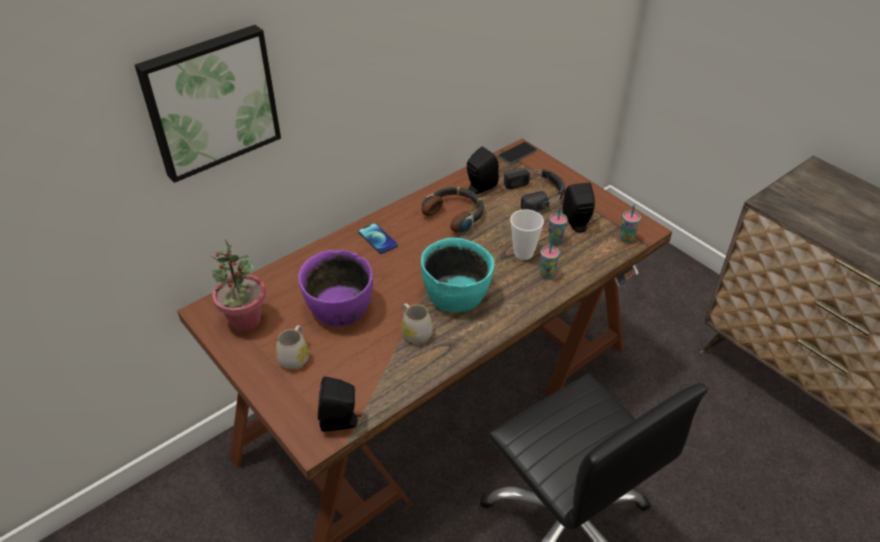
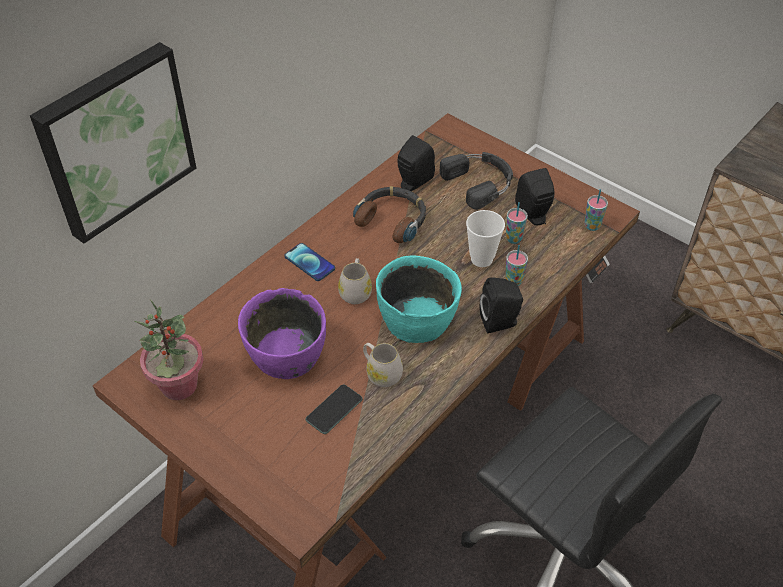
camera: 10 degrees left, 5 degrees up
(295, 356) = (250, 423): white mug -> white mug (355, 291)
(341, 421) = (324, 494): black speaker -> black speaker (500, 322)
(517, 153) = (446, 133): phone -> phone (334, 409)

